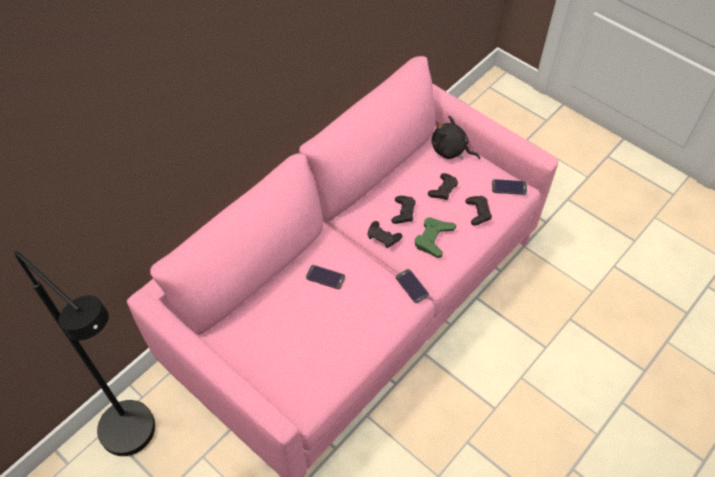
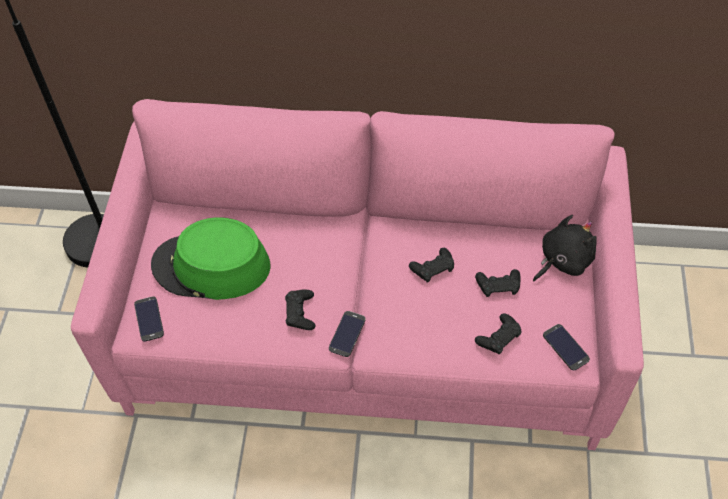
camera: 55 degrees right, 0 degrees up
(294, 330) = (211, 266): none -> green hat
(325, 277) = (292, 252): phone -> phone (149, 319)
(383, 237) = (385, 270): black game controller -> black game controller (300, 313)
(433, 239) = (423, 316): green game controller -> none
(451, 150) = (563, 260): black plush toy -> black plush toy turned 60 degrees clockwise

